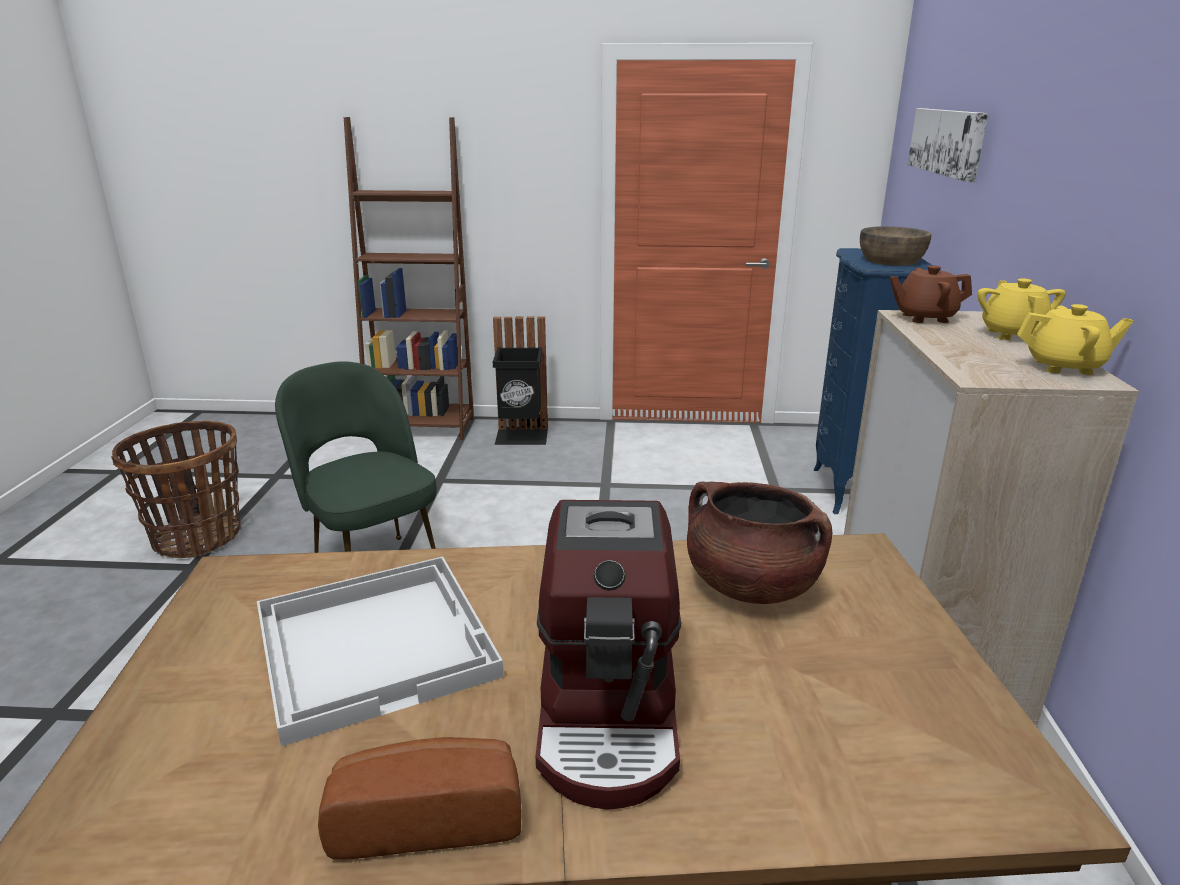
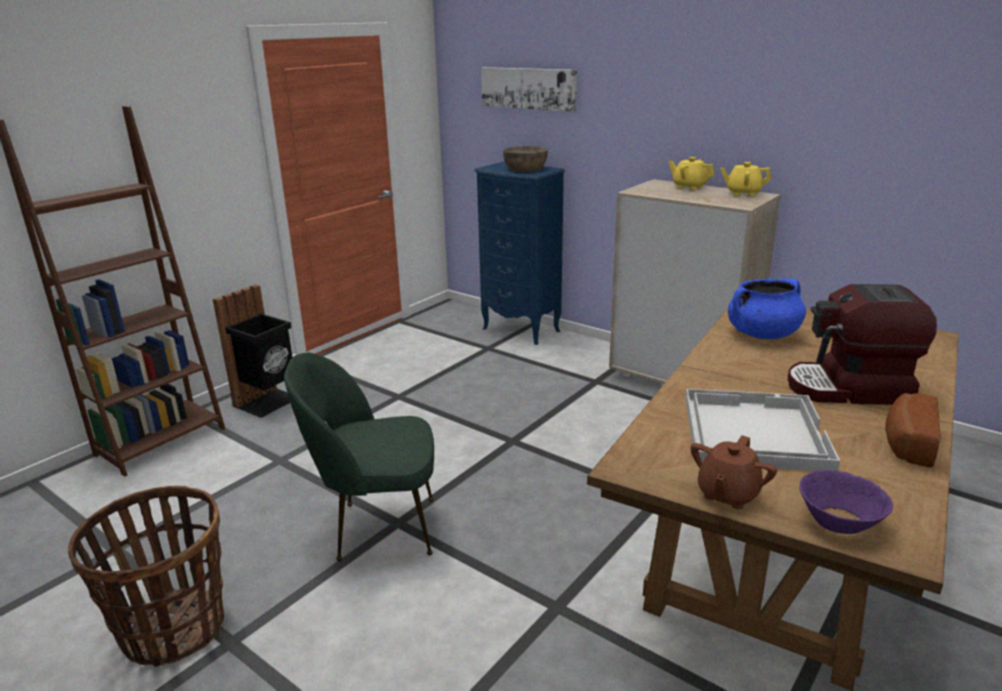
camera: 55 degrees left, 0 degrees up
(125, 771) = (839, 521): none -> purple bowl
(610, 714) = (849, 389): coffee machine -> coffee machine turned 150 degrees clockwise
(750, 585) = (762, 334): brown cooking pot -> blue cooking pot
(924, 318) = (644, 190): brown teapot -> brown teapot (727, 494)
(1064, 367) = (743, 193): yellow teapot -> yellow teapot turned 120 degrees counterclockwise

